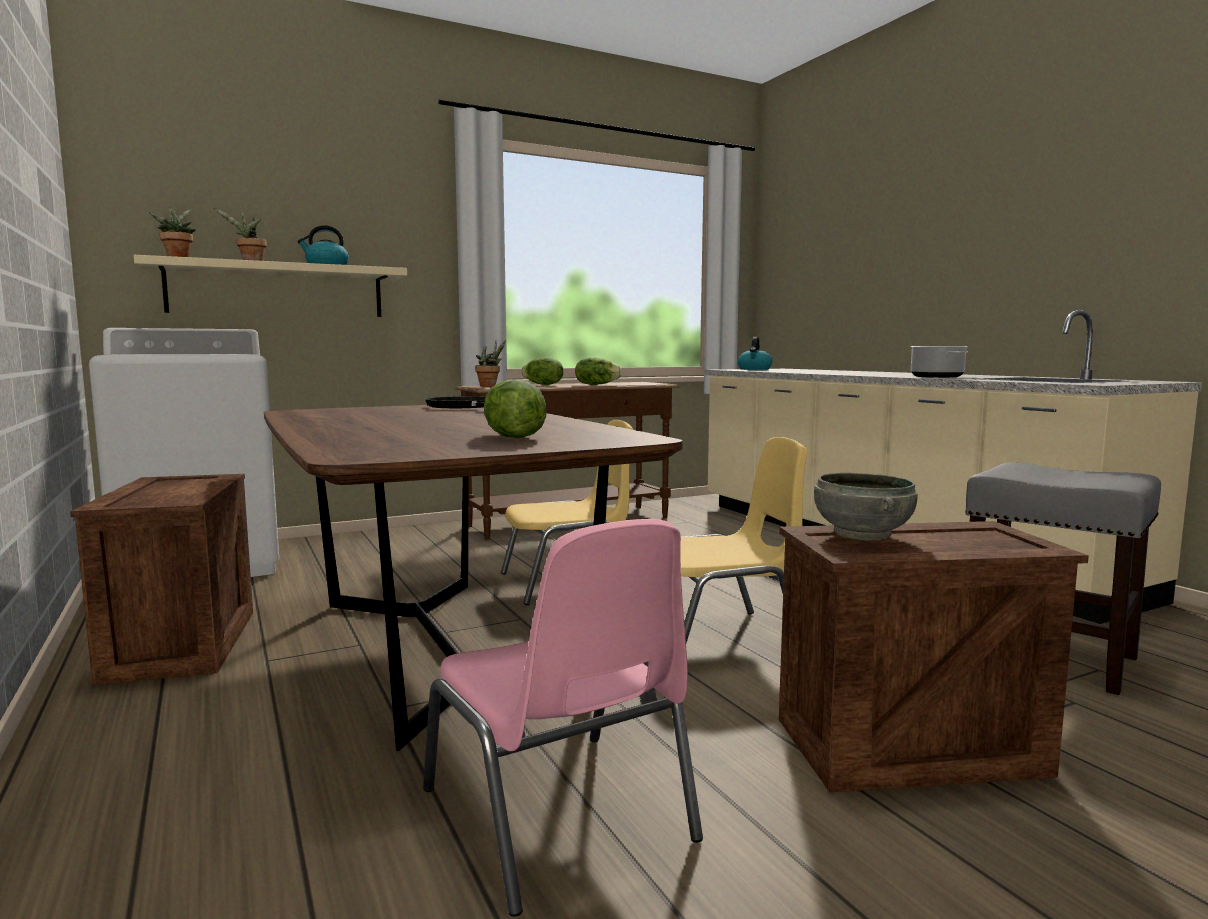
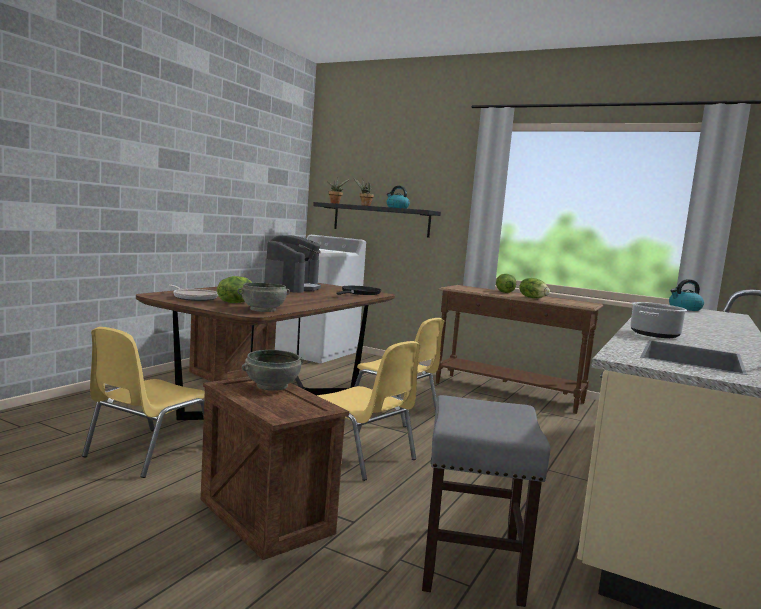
camera: 55 degrees right, 0 degrees up
(277, 291) = (381, 220): beige shelf -> black shelf
(361, 416) = (292, 287): none -> coffee machine
(430, 446) = (194, 298): none -> frying pan
(490, 386) = (464, 287): potted plant -> none
(560, 816) = (147, 452): pink chair -> yellow chair
(606, 434) = (263, 310): none -> grey bowl

